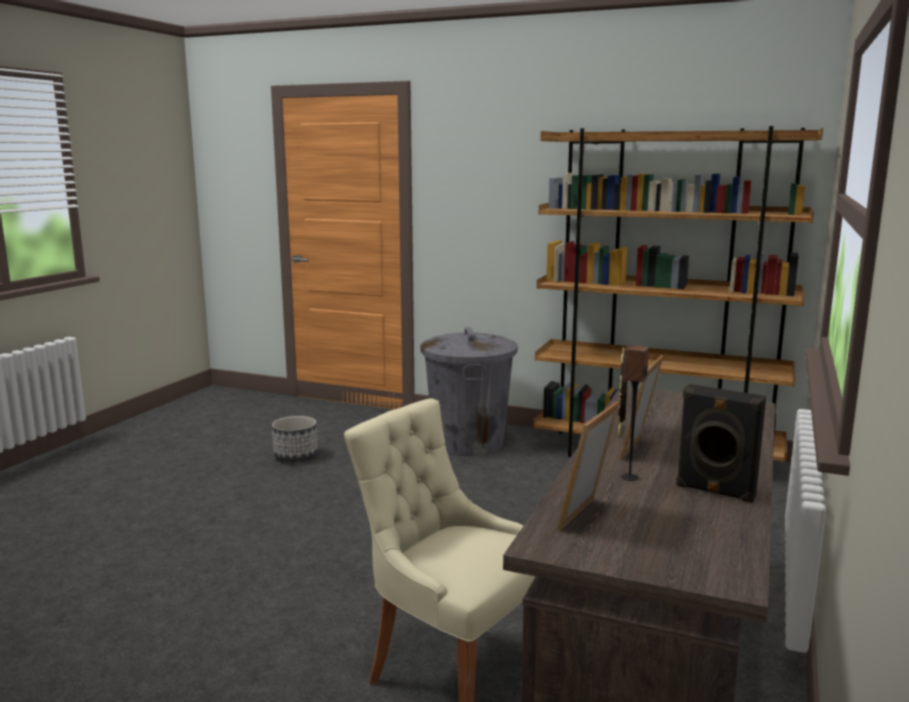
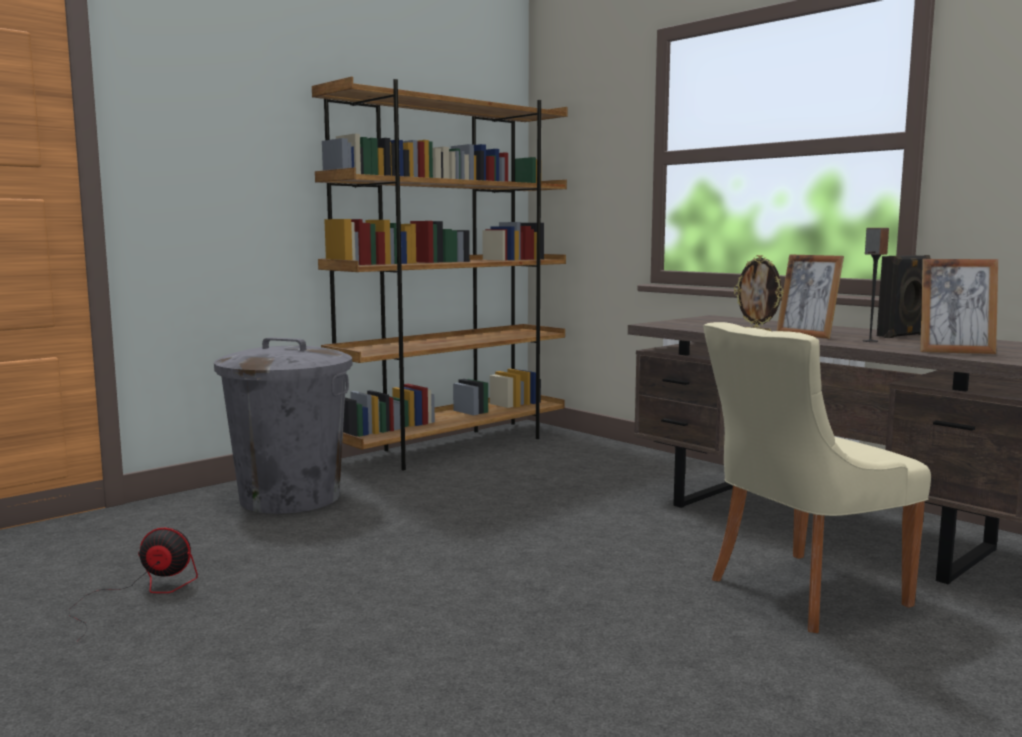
camera: 65 degrees left, 5 degrees down
(296, 456) = (141, 594): planter -> fan
(586, 517) = (955, 352): picture frame -> picture frame turned 45 degrees counterclockwise

